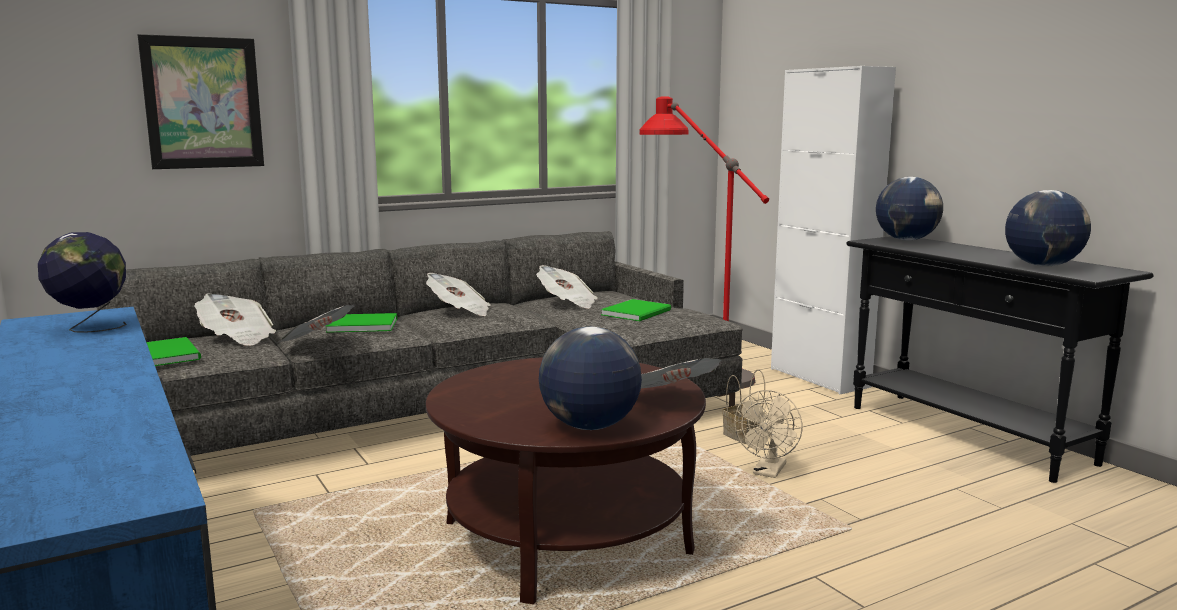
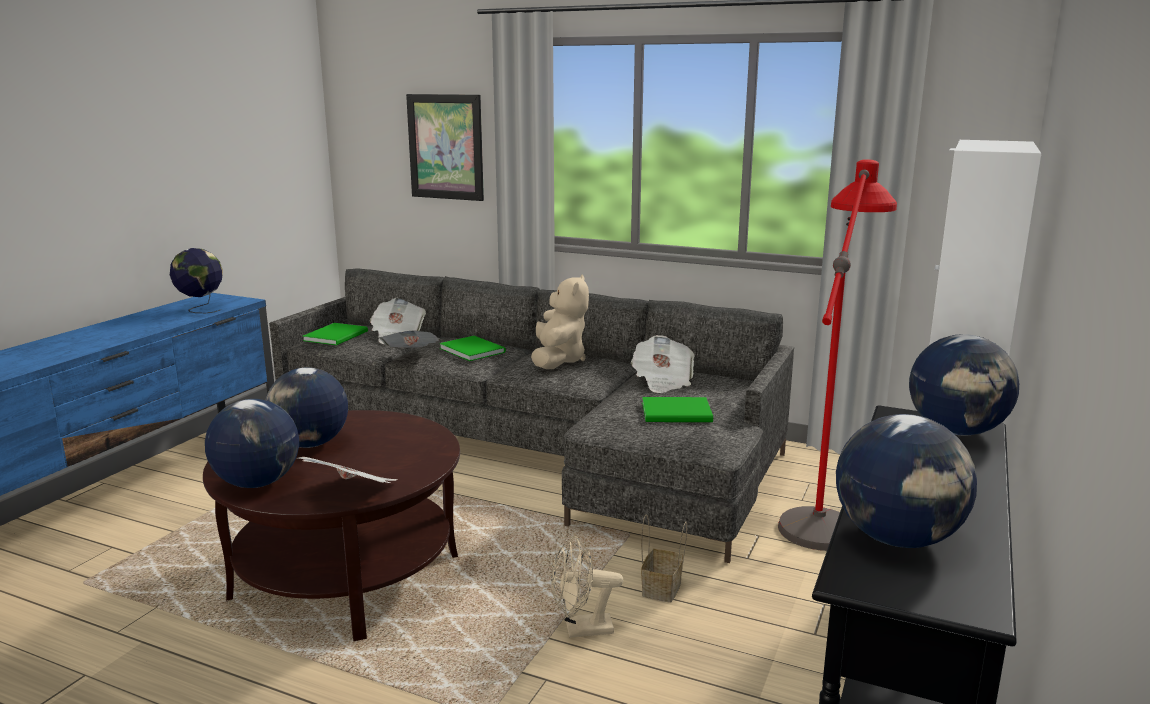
camera: 55 degrees right, 5 degrees up
(460, 312) = (558, 360): newspaper -> beige plush toy
(520, 398) = (309, 444): none -> globe

